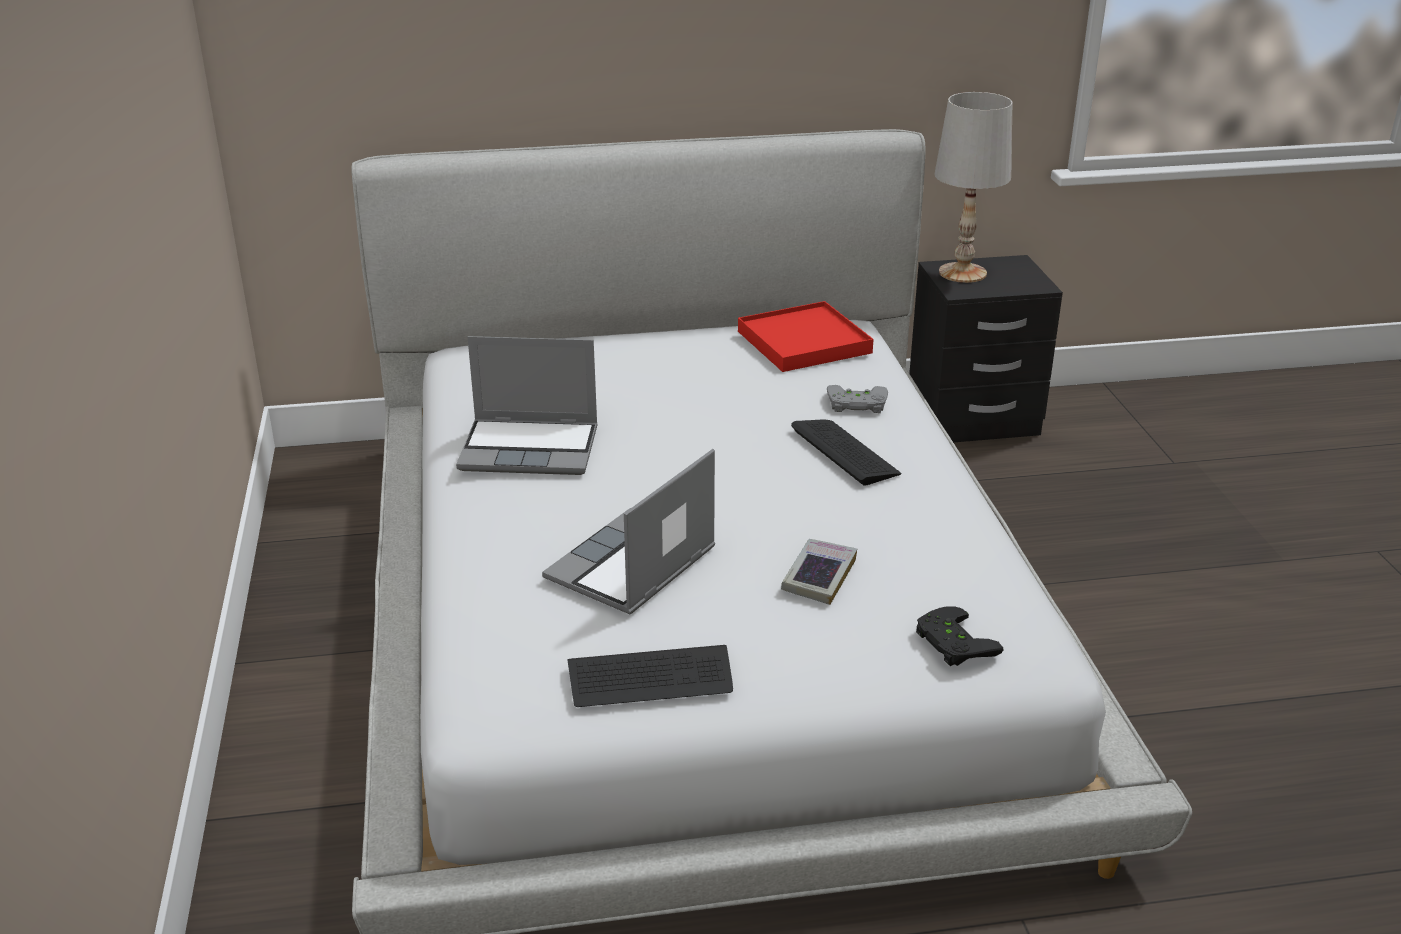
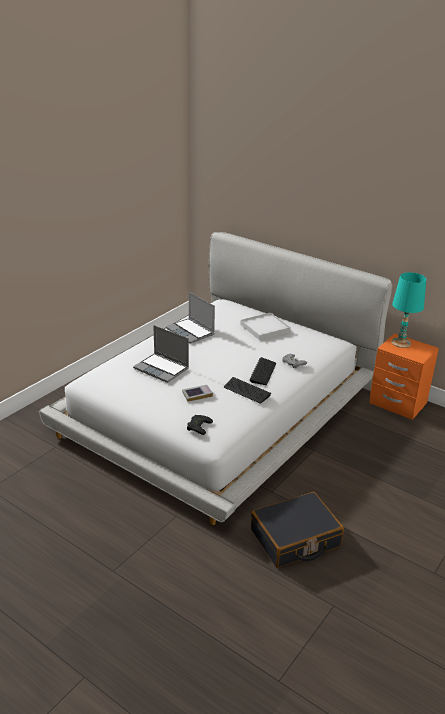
camera: 45 degrees right, 0 degrees up
(631, 566) = (162, 369): laptop -> laptop turned 135 degrees counterclockwise
(650, 679) = (123, 392): keyboard -> keyboard (246, 391)
(672, 363) = (265, 328): none -> white tray
(804, 342) = (313, 340): red tray -> none
(962, 272) = (401, 342): white table lamp -> turquoise table lamp
(972, 419) = (397, 403): black nightstand -> orange nightstand
(1267, 781) = (295, 538): none -> black suitcase

